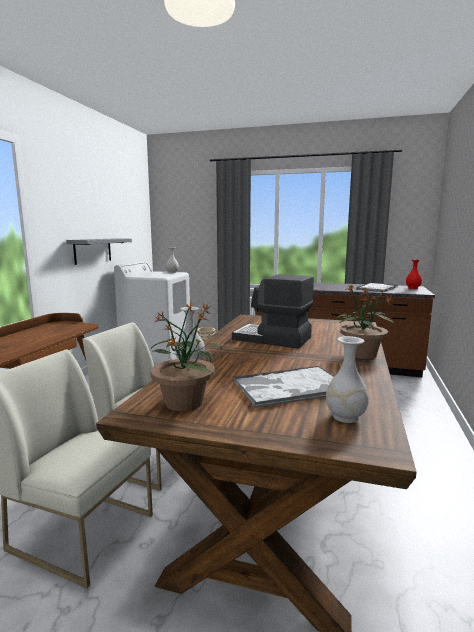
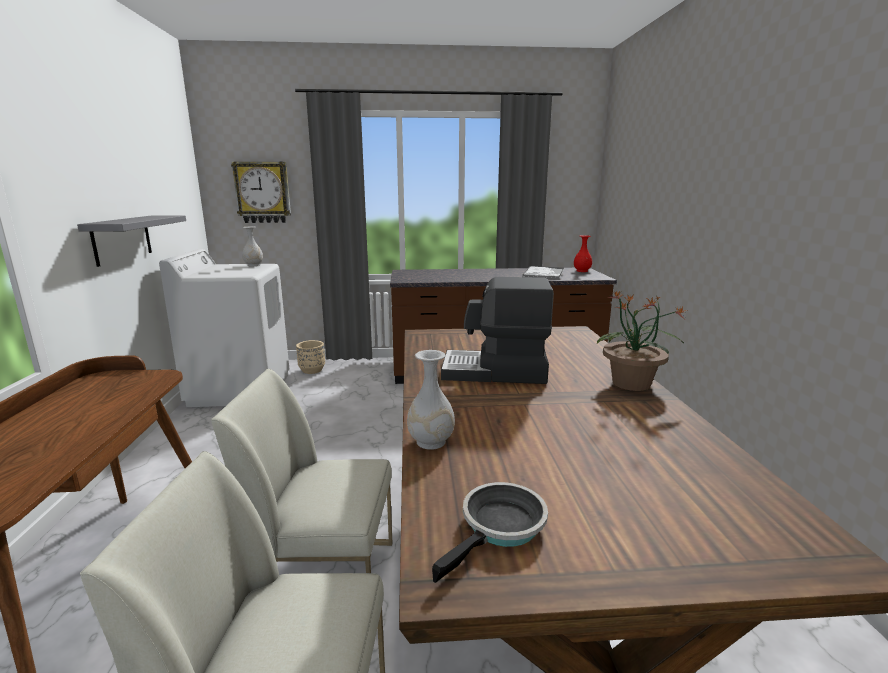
camera: 20 degrees left, 5 degrees up
(184, 402) = (500, 528): potted plant -> frying pan
(187, 226) = (263, 192): none -> wall clock
(289, 387) = (612, 462): tray -> none
(345, 417) = (736, 504): white vase -> none

